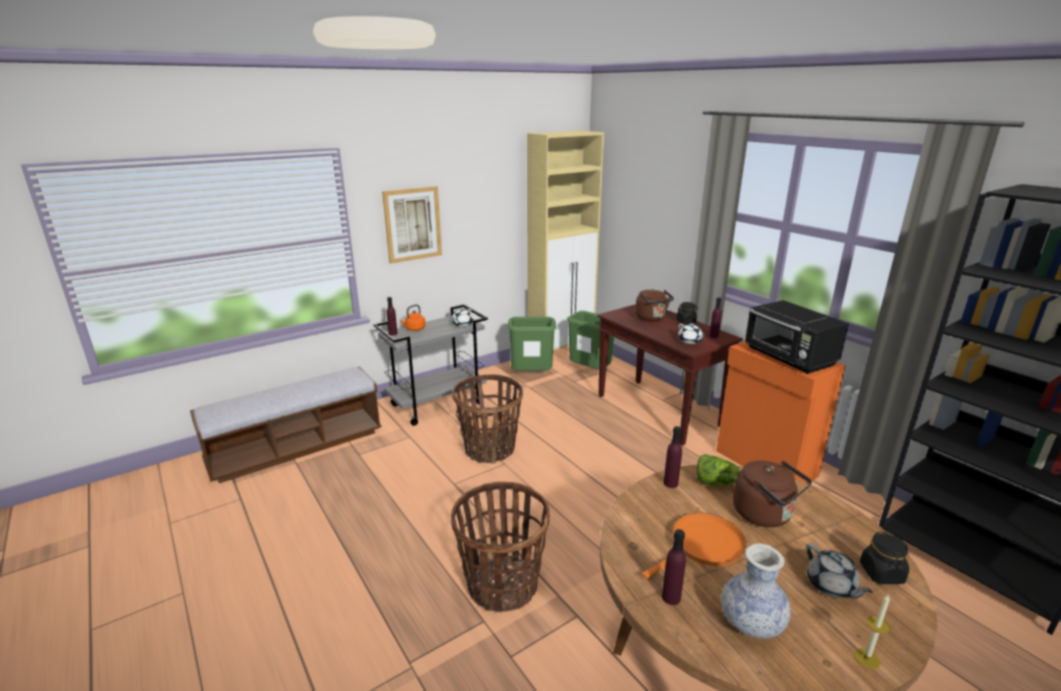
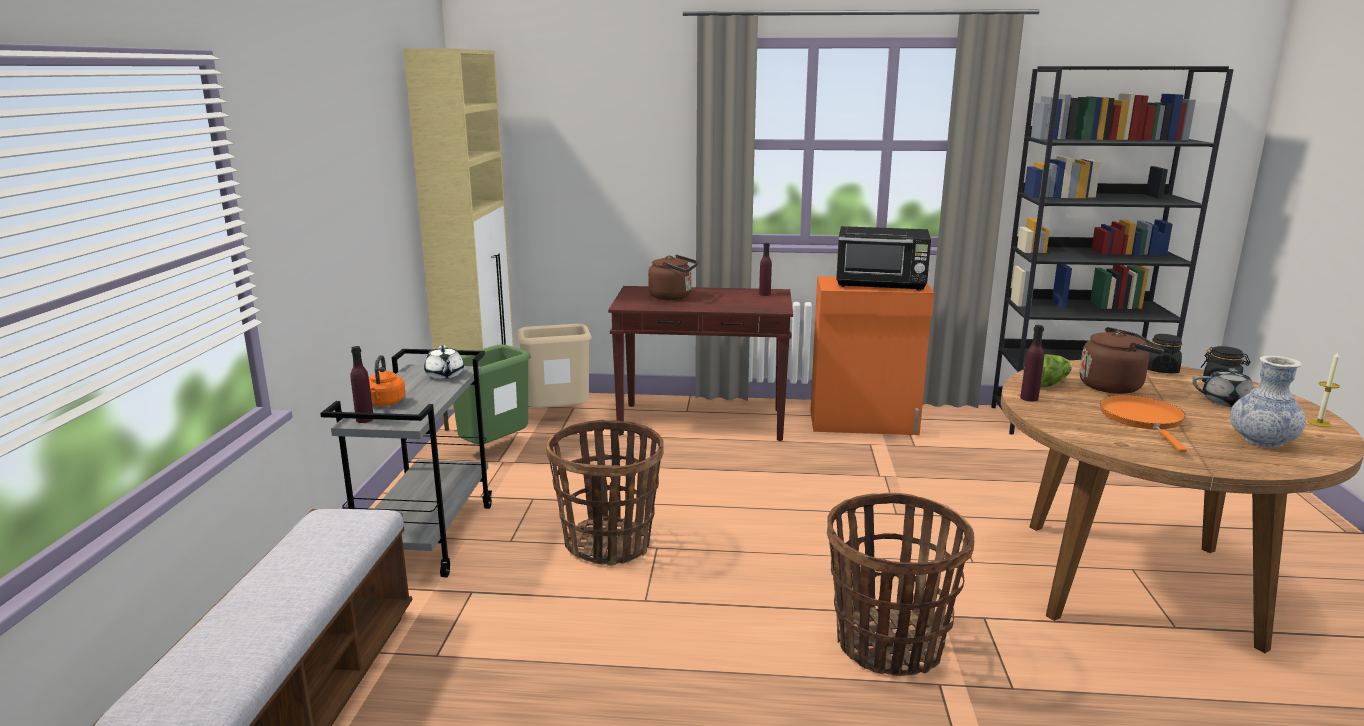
camera: 50 degrees left, 5 degrees down
(413, 224) = (311, 211): picture -> none
(590, 372) = (558, 417): green trash can -> beige trash can
(671, 597) = (1212, 455): purple bottle -> none
(686, 322) = (711, 290): black jar -> black jar (1161, 370)
(690, 341) = (758, 303): white teapot -> none

